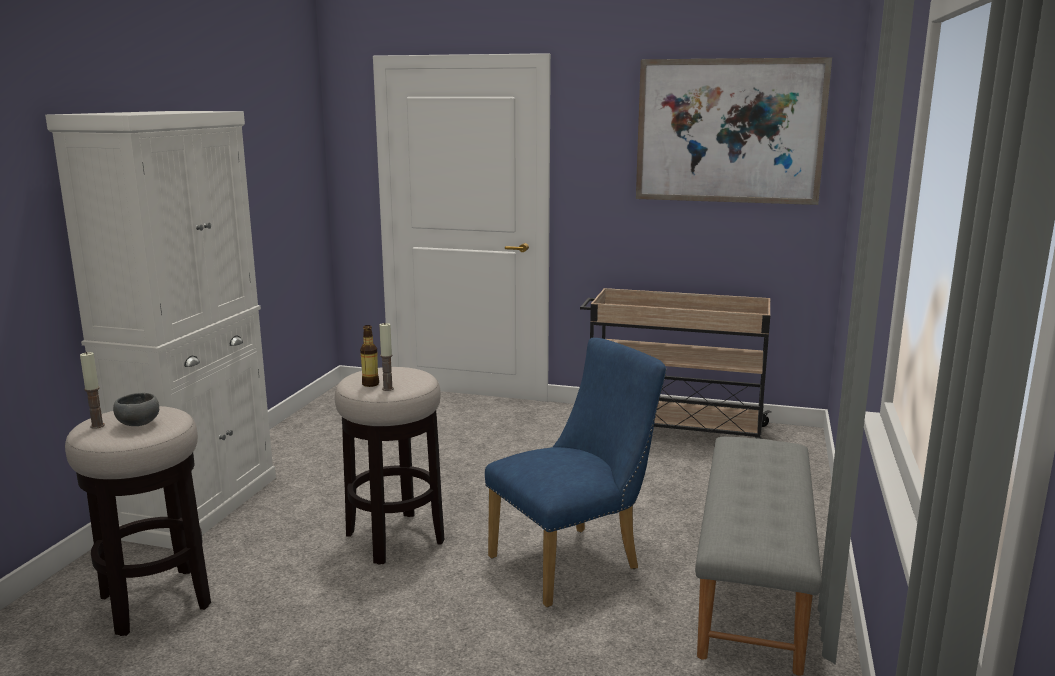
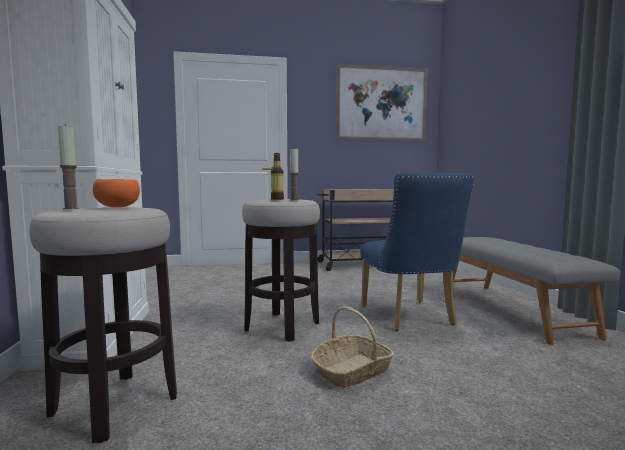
camera: 25 degrees left, 10 degrees down
(139, 424) = (118, 207): grey bowl -> orange bowl
(394, 625) = (352, 371): none -> basket
(574, 562) = (410, 317): blue chair -> blue chair turned 135 degrees clockwise

